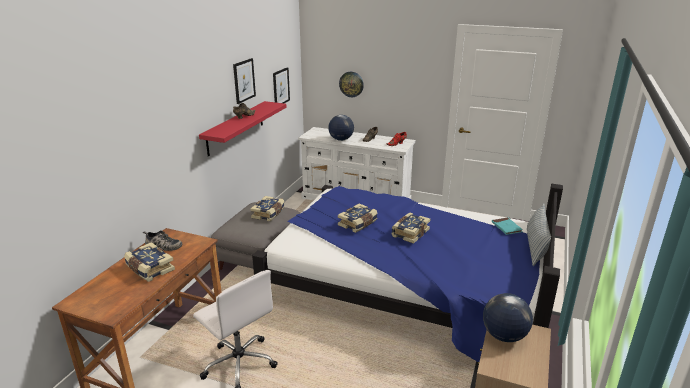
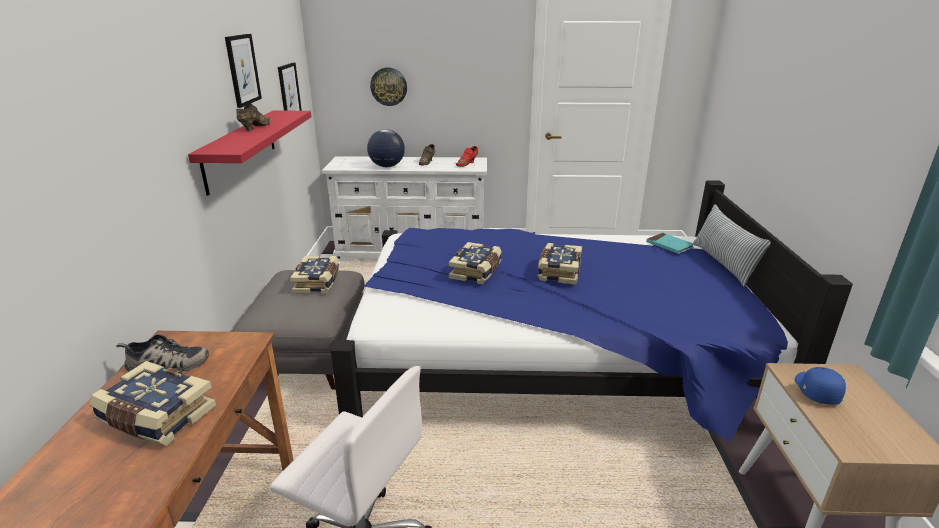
camera: 20 degrees left, 0 degrees up
(503, 336) = (815, 390): globe -> blue cap

